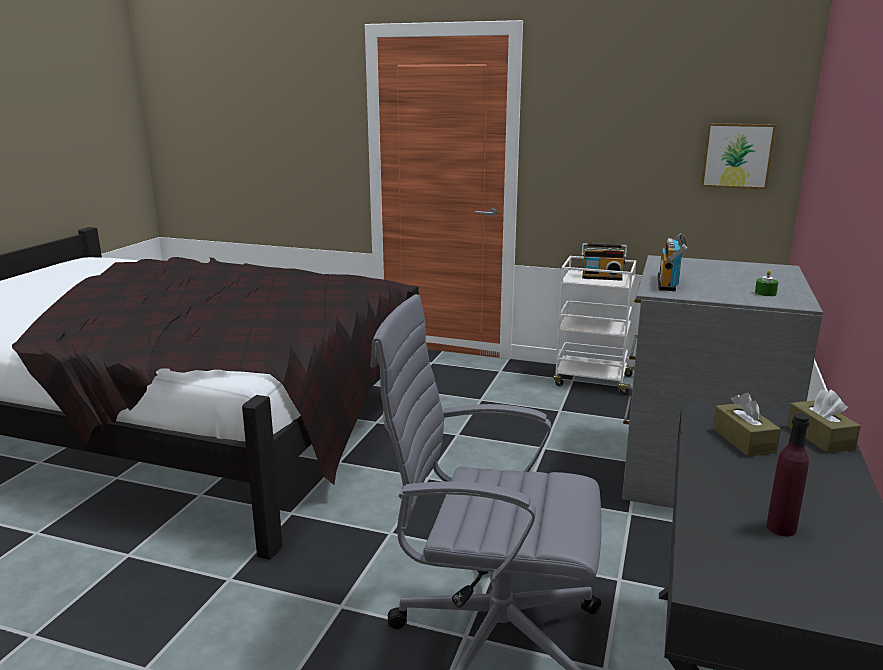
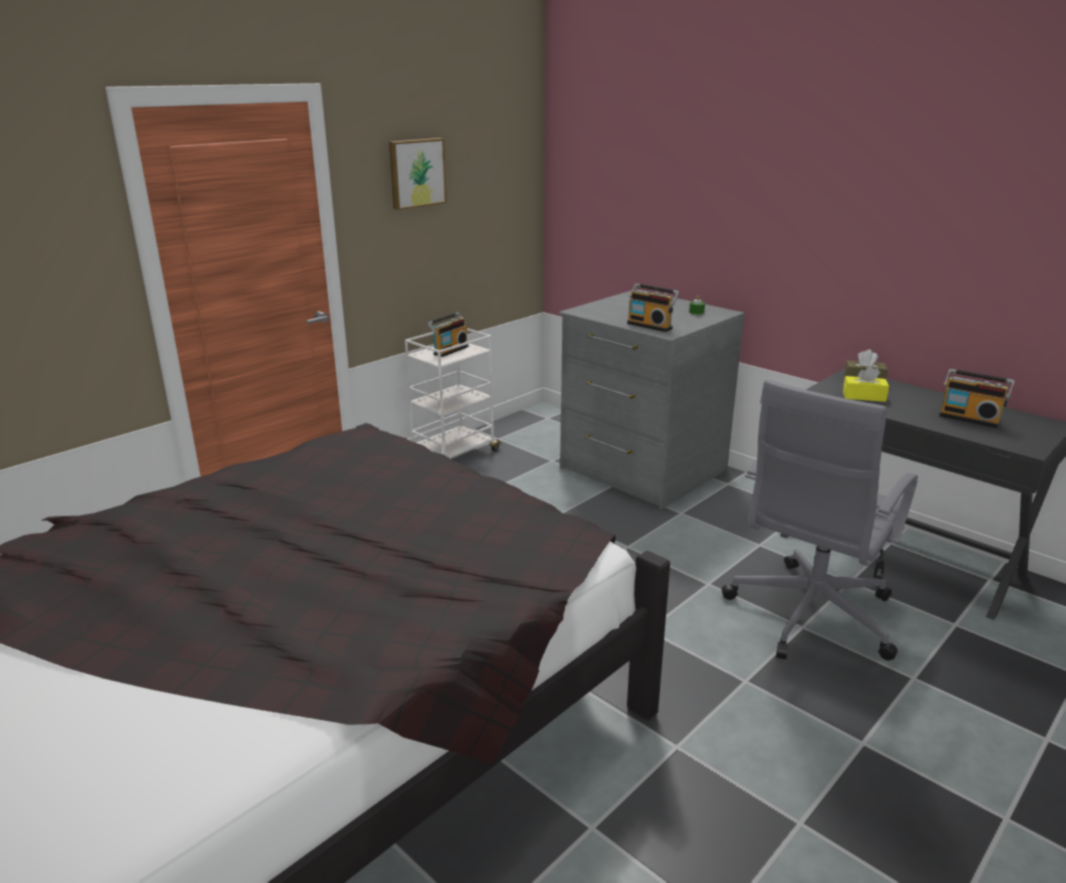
camera: 65 degrees left, 5 degrees up
(737, 155) = (507, 208): picture -> picture (416, 173)
(743, 440) = (864, 396): brown tissue box -> yellow tissue box
(781, 528) = (970, 418): purple bottle -> radio

